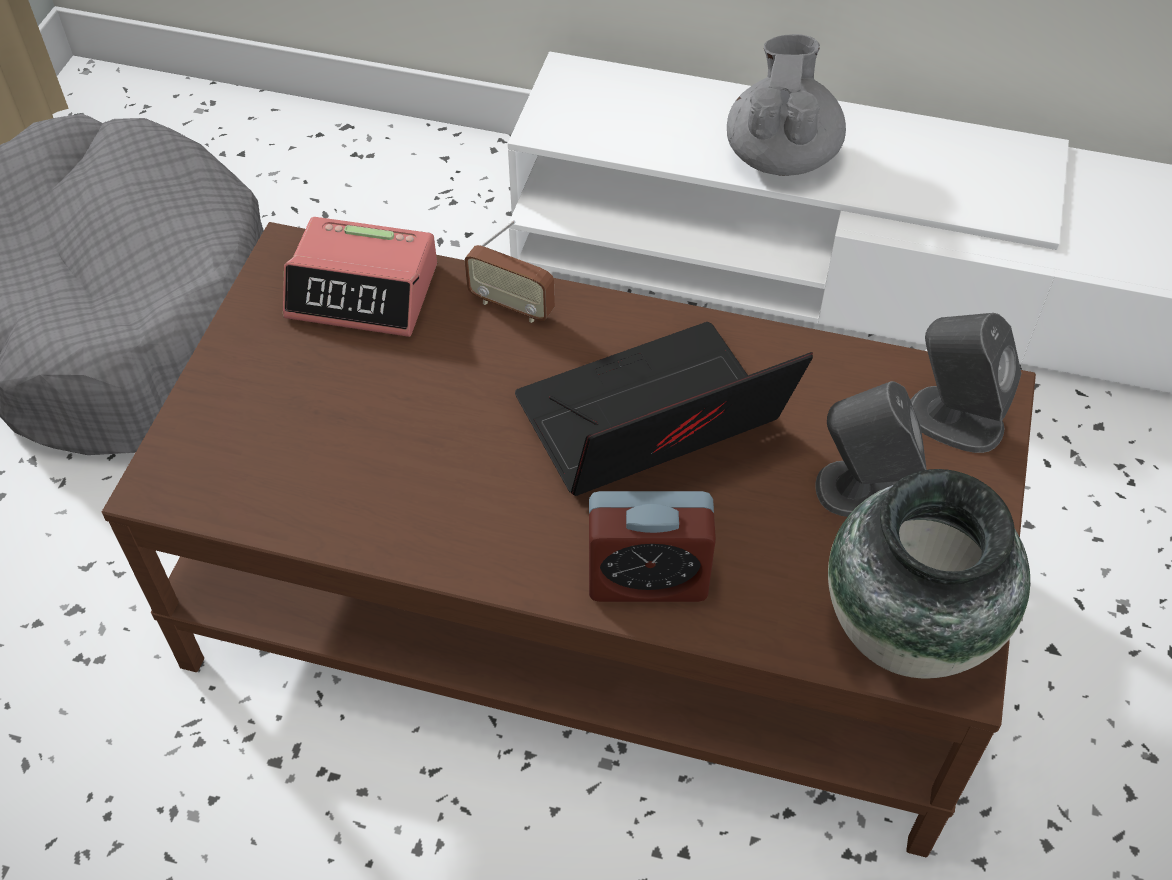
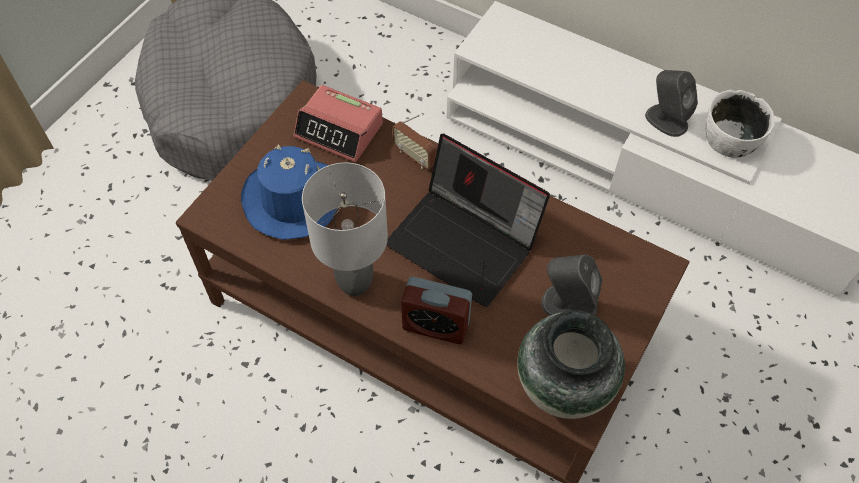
camera: 15 degrees right, 5 degrees up
(314, 423) = (292, 199): none -> blue hat
(475, 538) = (354, 281): none -> grey table lamp
(650, 427) = (465, 242): laptop -> laptop turned 135 degrees counterclockwise
(781, 155) = (606, 92): grey teapot -> none
(953, 419) = (632, 277): grey speaker -> grey speaker (666, 120)
(1003, 188) = (730, 140): none -> white bowl

